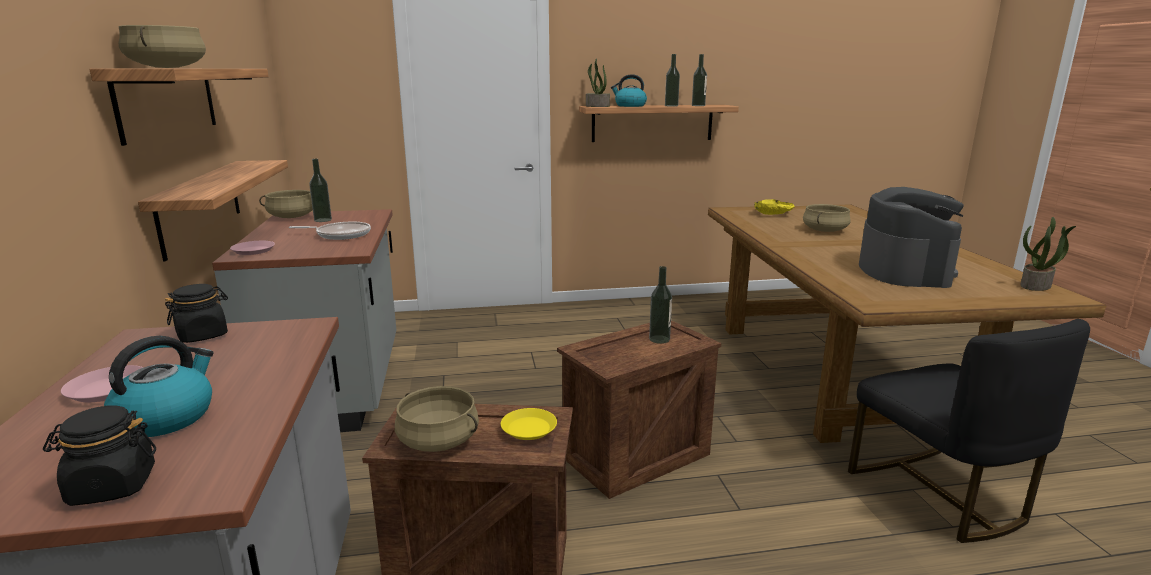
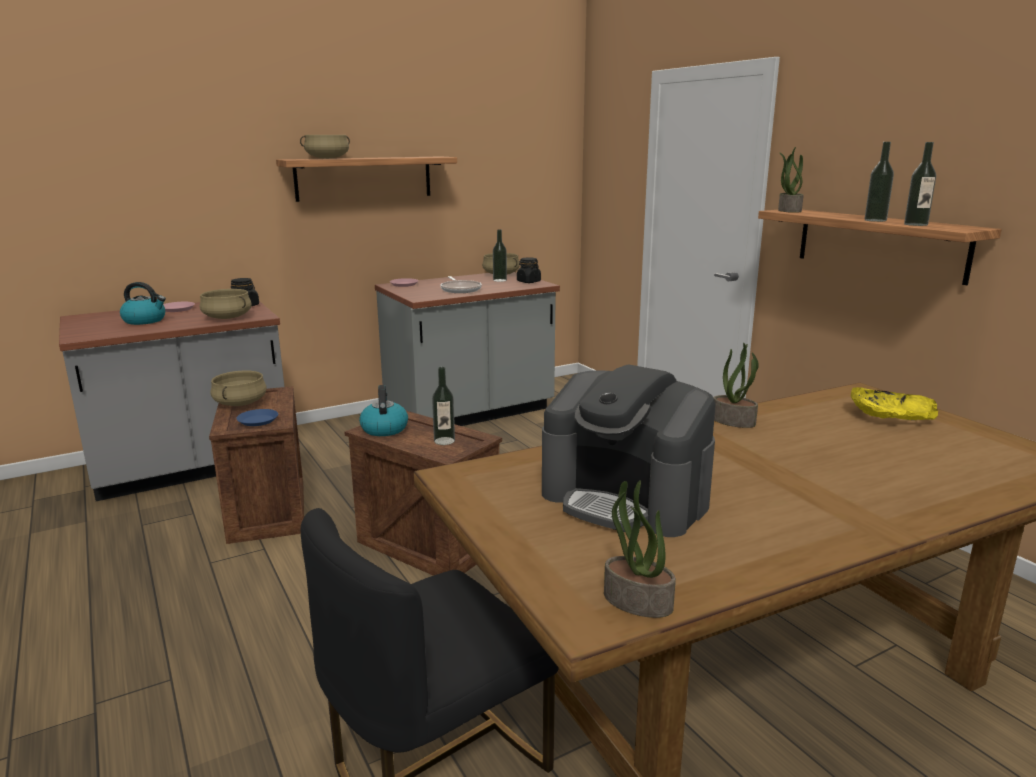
camera: 70 degrees right, 0 degrees up
(112, 486) = (86, 327): black jar -> black jar (528, 282)
(200, 205) = (386, 247): shelf -> none
(528, 428) = (258, 420): yellow plate -> blue plate
(629, 106) = (830, 214): kettle -> kettle (384, 429)
(772, 235) = (734, 421): none -> potted plant
(825, 230) = (822, 451): beige cooking pot -> beige cooking pot (227, 317)
(903, 271) = (626, 498): coffee machine -> coffee machine turned 45 degrees clockwise

